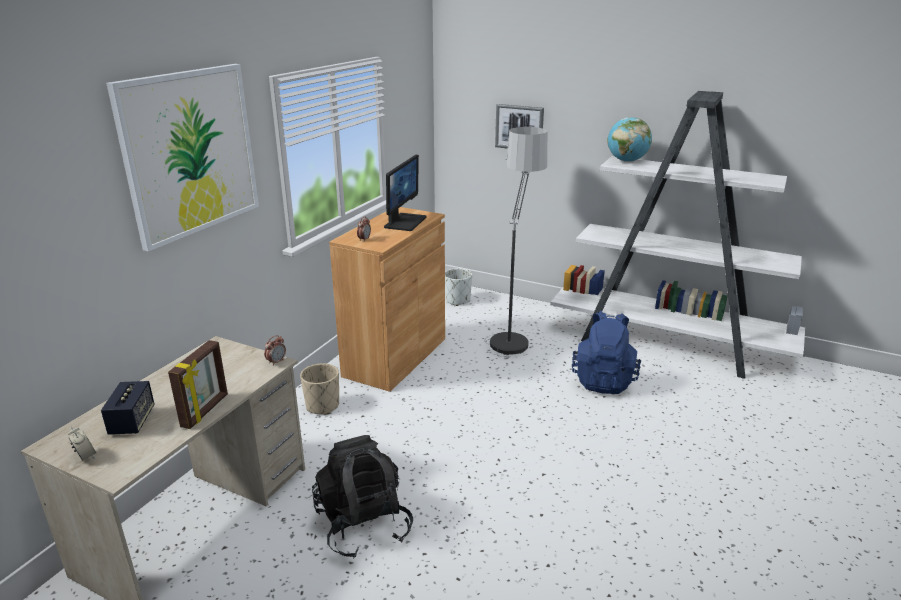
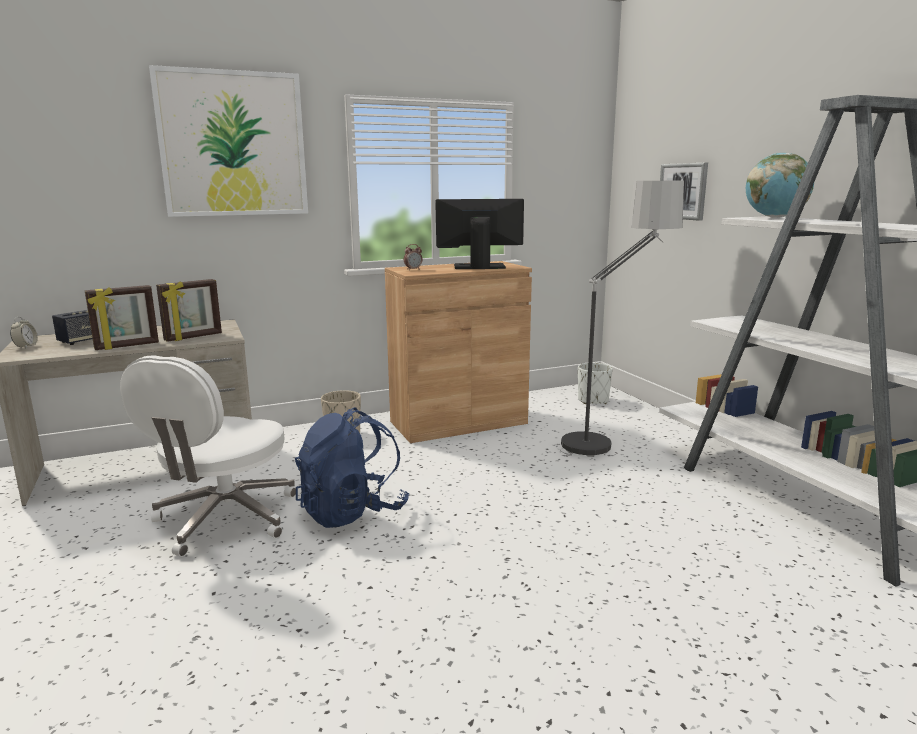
camera: 40 degrees right, 10 degrees down
(242, 374) = (193, 337): none -> picture frame
(276, 362) = (229, 337): alarm clock -> none
(363, 525) = (225, 519): black backpack -> white office chair
(404, 222) = (479, 267): monitor -> monitor turned 150 degrees counterclockwise
(603, 380) = (651, 510): blue backpack -> blue backpack (352, 512)

